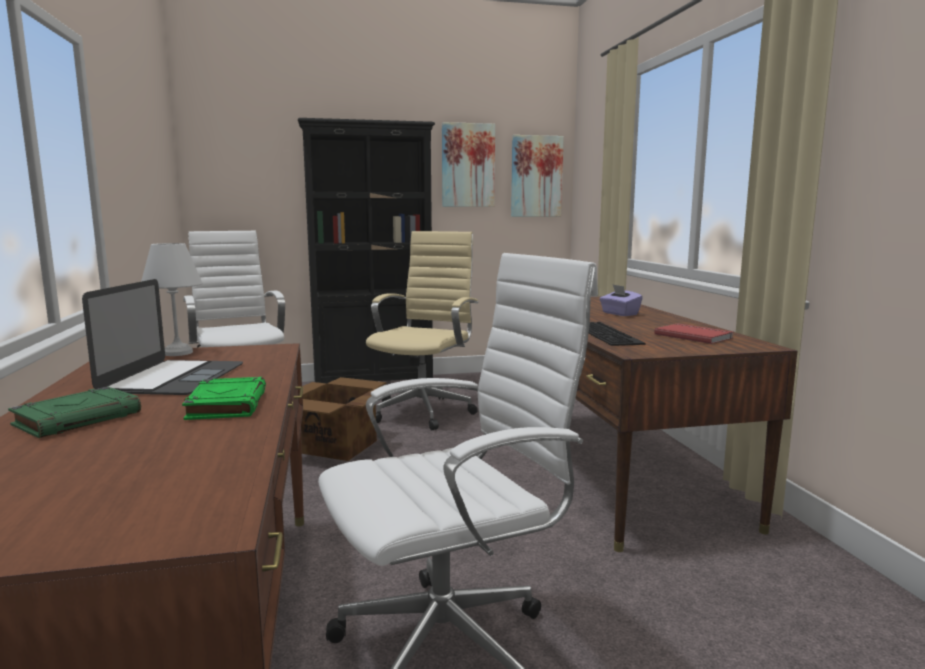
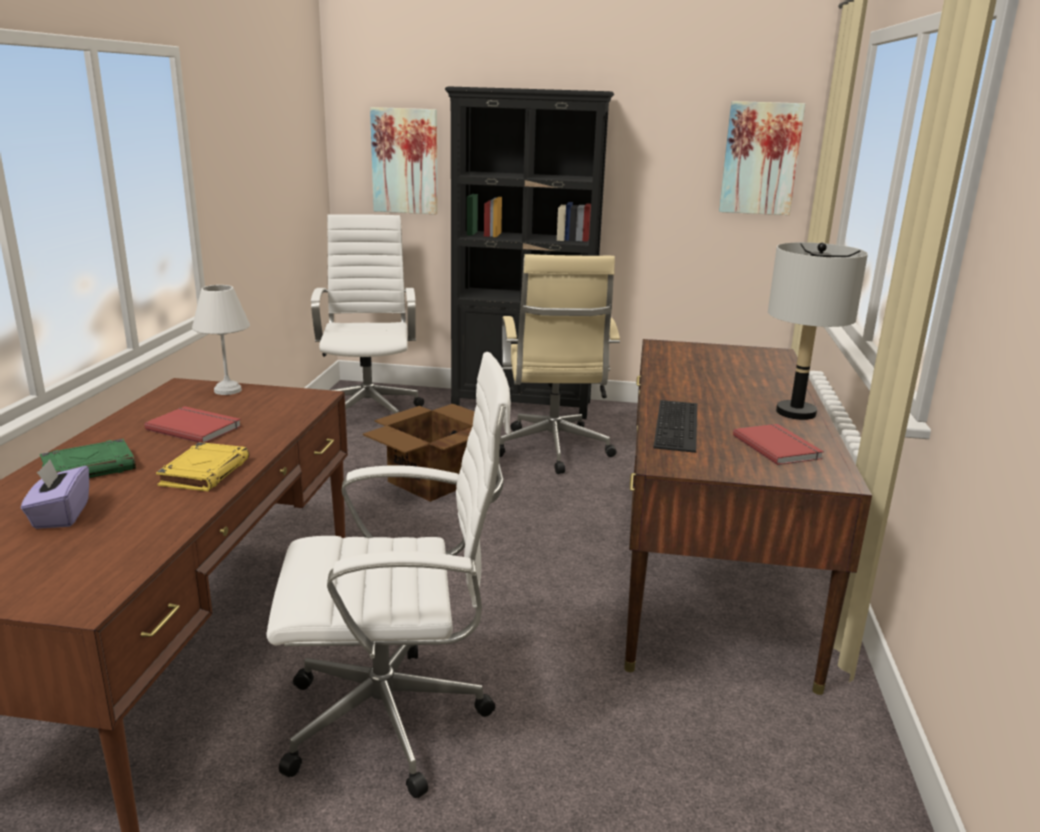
camera: 20 degrees right, 10 degrees up
(174, 378) = (195, 427): laptop -> red book
(227, 404) = (205, 472): green book -> yellow book
(425, 411) = (553, 451): beige office chair -> beige office chair turned 135 degrees clockwise
(468, 165) = (665, 141): picture -> picture (405, 161)
(619, 314) = (747, 389): purple tissue box -> purple tissue box (60, 515)
(673, 321) = (796, 413): none -> grey table lamp

